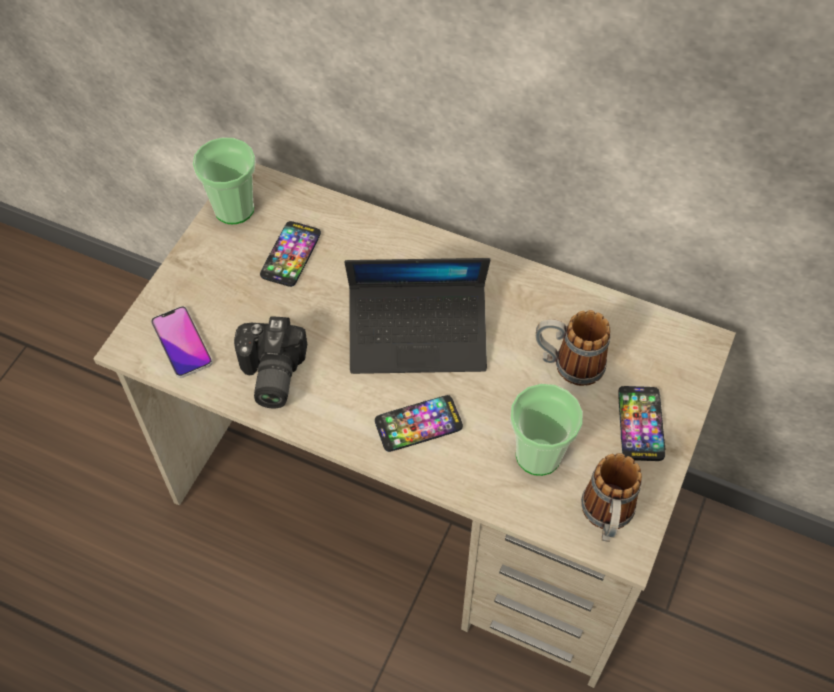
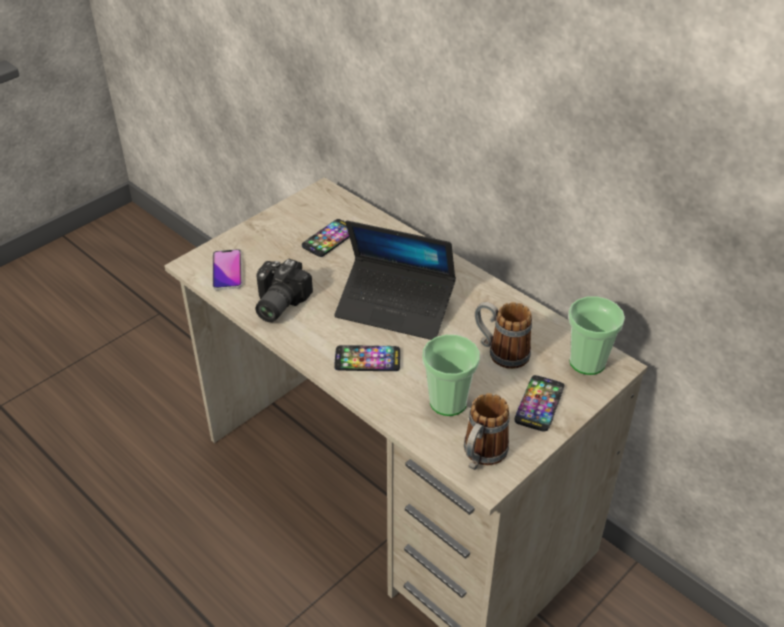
camera: 20 degrees right, 15 degrees down
(234, 209) = (305, 204): cup -> cup (587, 362)

